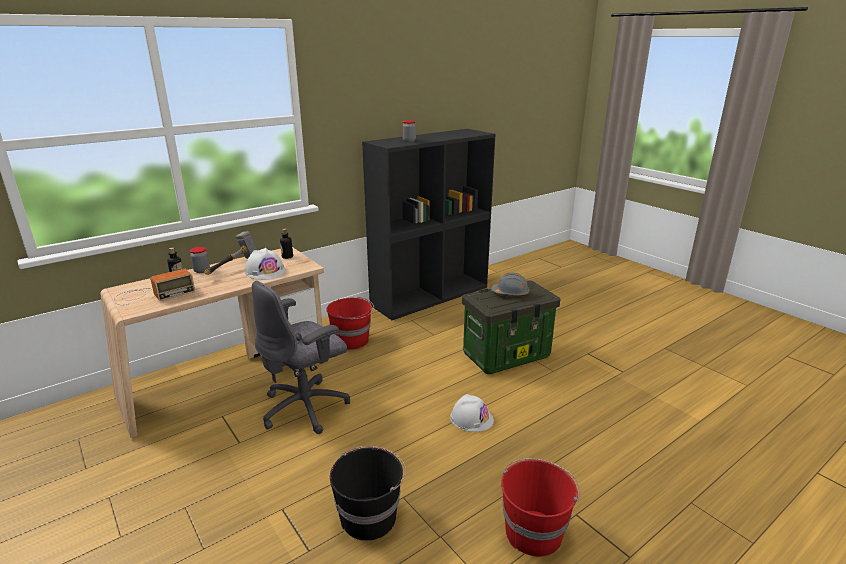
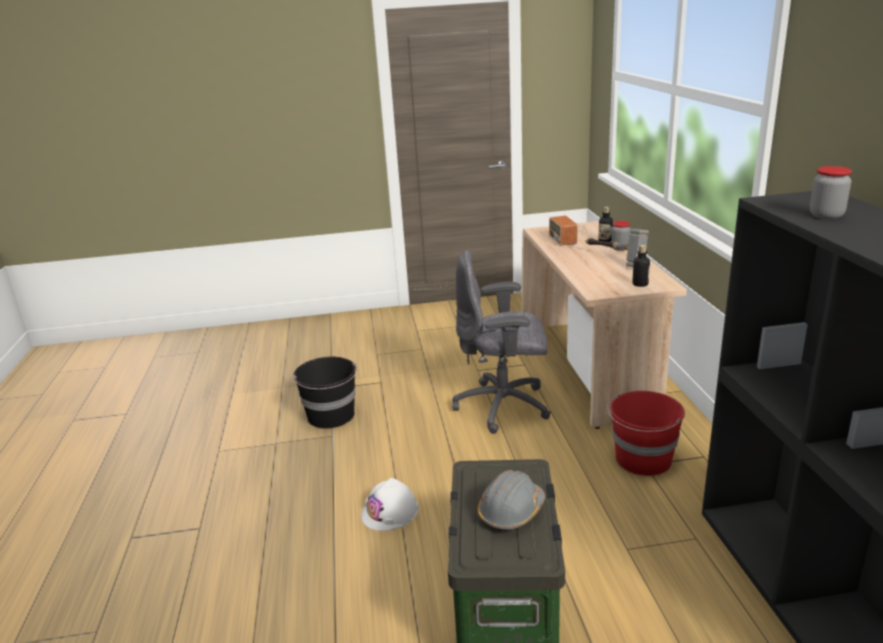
camera: 120 degrees right, 0 degrees up
(265, 271) = (595, 272): white hard hat -> none
(306, 407) = (504, 406): grey office chair -> grey office chair turned 75 degrees counterclockwise
(533, 531) = (220, 493): red bucket -> none

